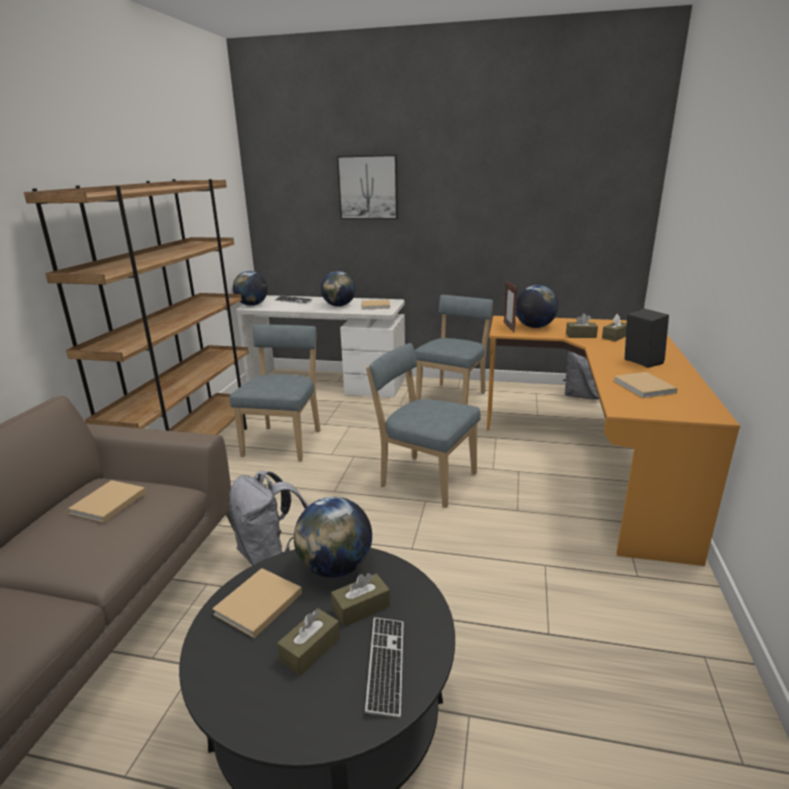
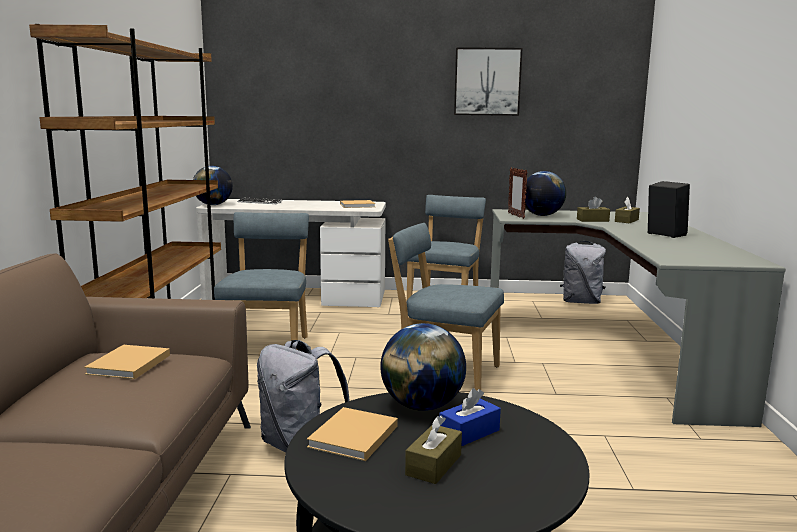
camera: 10 degrees left, 10 degrees down
(339, 306) = (316, 205): globe -> none
(361, 608) = (469, 433): brown tissue box -> blue tissue box
(368, 187) = (347, 81): picture -> picture (487, 82)
(386, 666) = (522, 470): keyboard -> none
(592, 460) = (614, 351): orange desk -> grey desk
(645, 387) = (681, 248): beige book -> none

